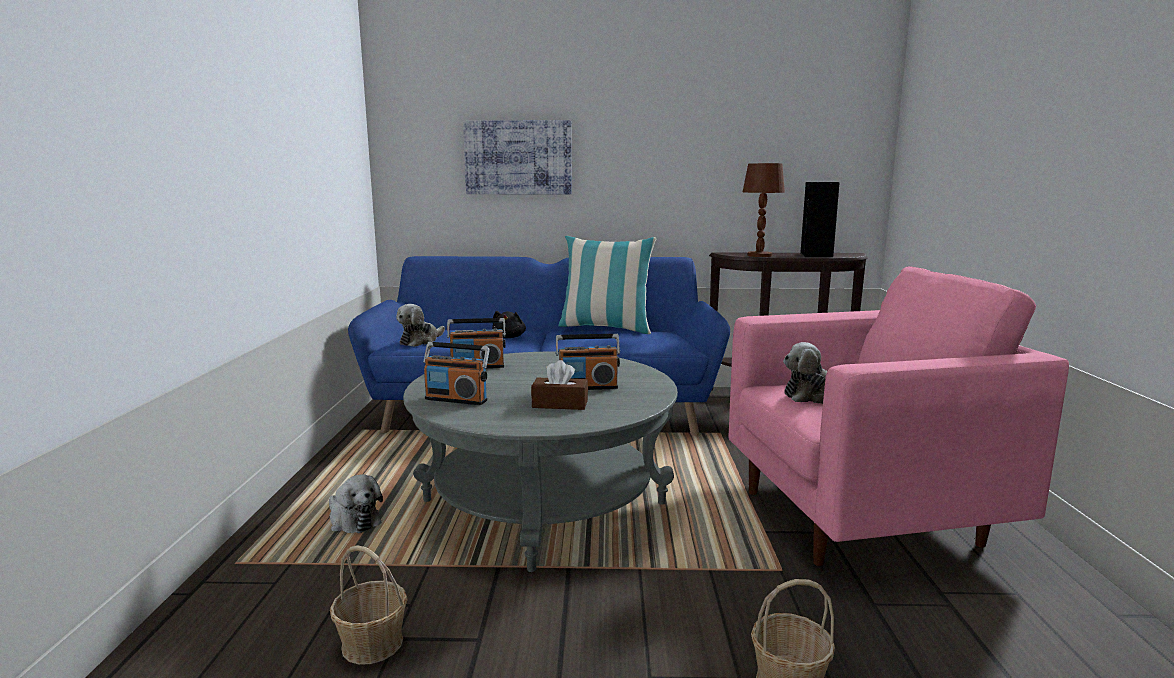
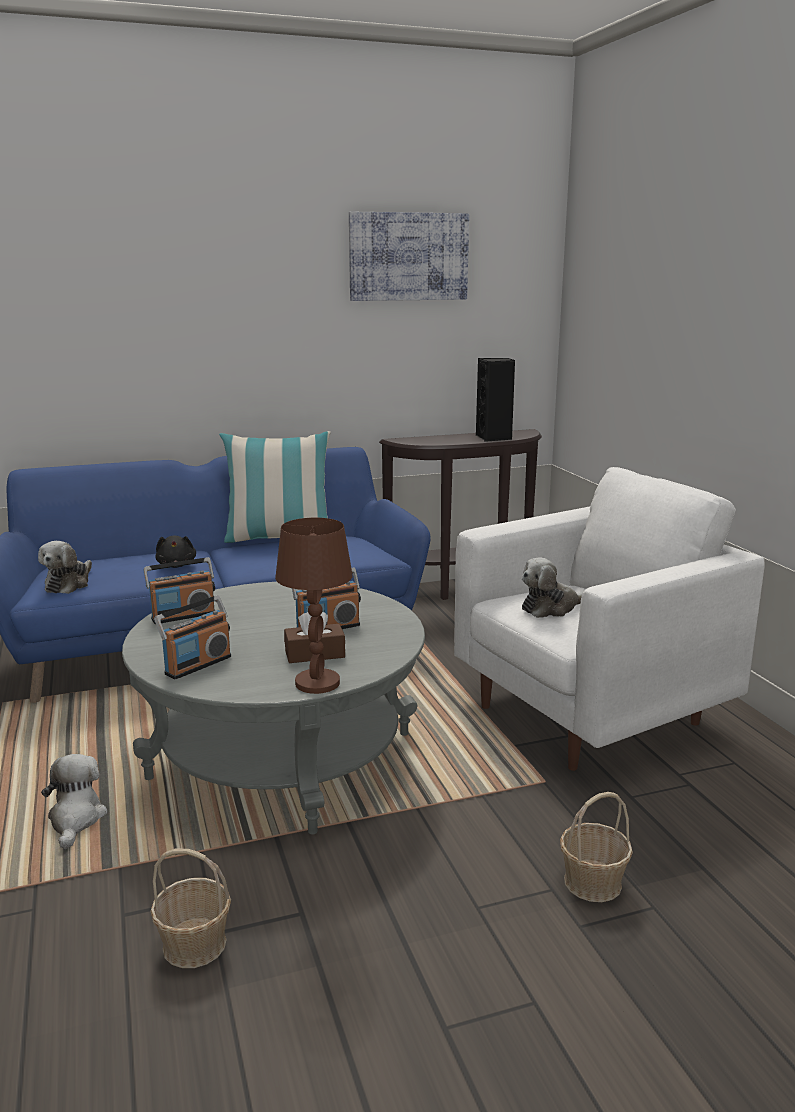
camera: 20 degrees left, 5 degrees up
(353, 521) = (76, 819): plush toy -> plush toy turned 120 degrees counterclockwise
(456, 399) = (197, 665): radio -> radio turned 45 degrees counterclockwise
(518, 157) = (147, 338): picture -> picture (408, 257)
(759, 255) = (437, 441): brown table lamp -> brown table lamp (317, 683)
(861, 517) = (590, 714): pink armchair -> white armchair

